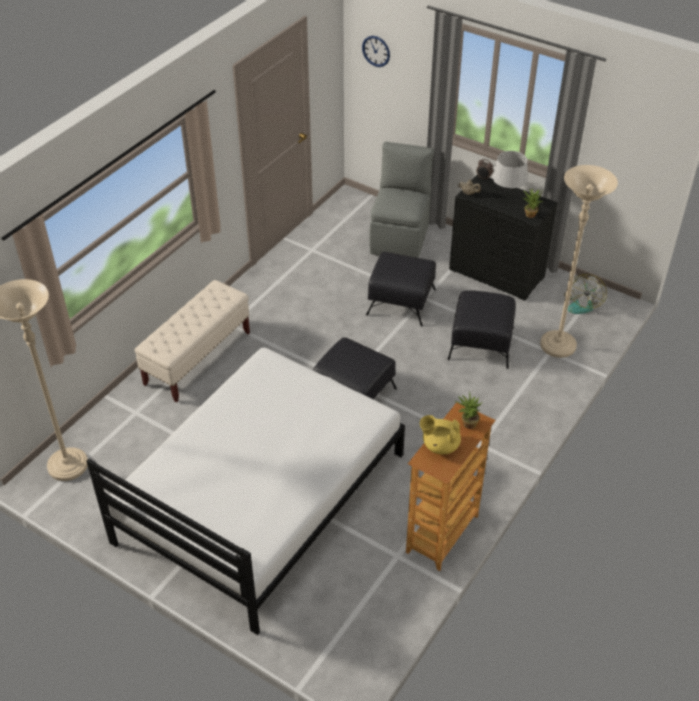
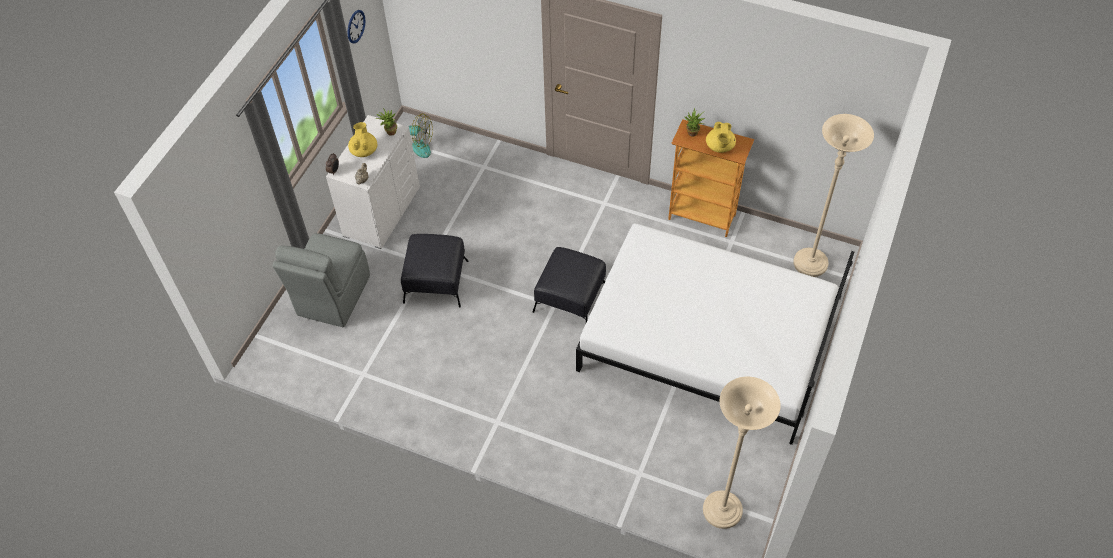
camera: 100 degrees left, 10 degrees up
(198, 358) = (553, 439): beige bench -> none
(376, 51) = (207, 220): wall clock -> wall clock (355, 26)
(400, 237) = (332, 297): grey chair -> grey chair turned 75 degrees counterclockwise
(480, 343) = (483, 214): black ottoman -> none
(497, 273) = (381, 211): black dresser -> white dresser
(507, 196) = (364, 150): grey table lamp -> yellow teapot
(557, 346) = (475, 161): beige floor lamp -> beige floor lamp (810, 264)

